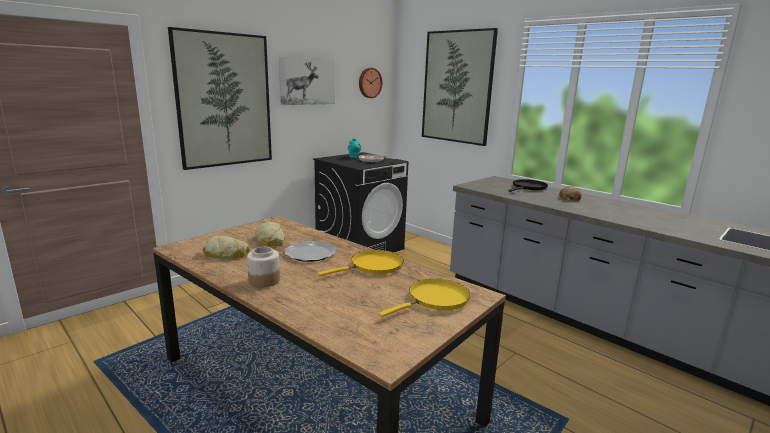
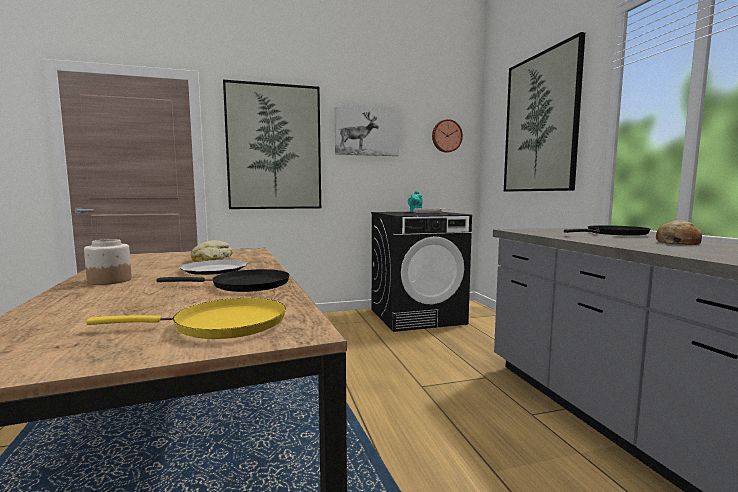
camera: 30 degrees right, 10 degrees down
(226, 253) = (146, 262): bread -> none
(373, 266) = (245, 285): yellow frying pan -> black frying pan

